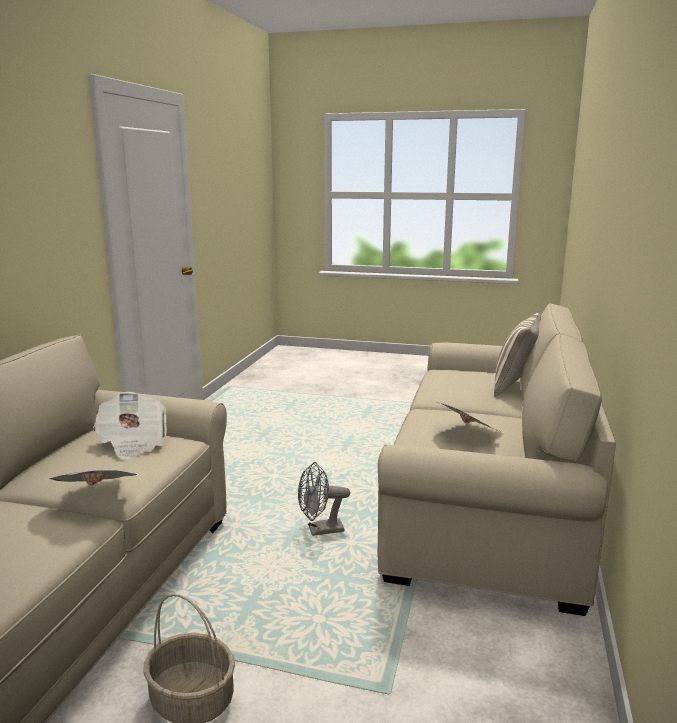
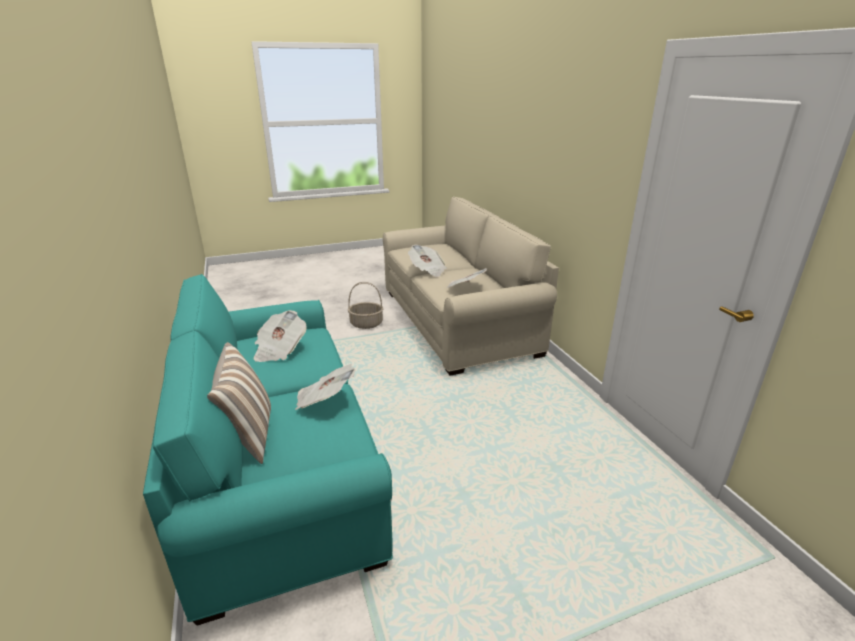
camera: 145 degrees right, 10 degrees up
(320, 531) = (388, 394): grey fan -> none
(445, 389) = (324, 400): none -> newspaper
(487, 504) = (280, 468): beige sofa -> turquoise sofa

